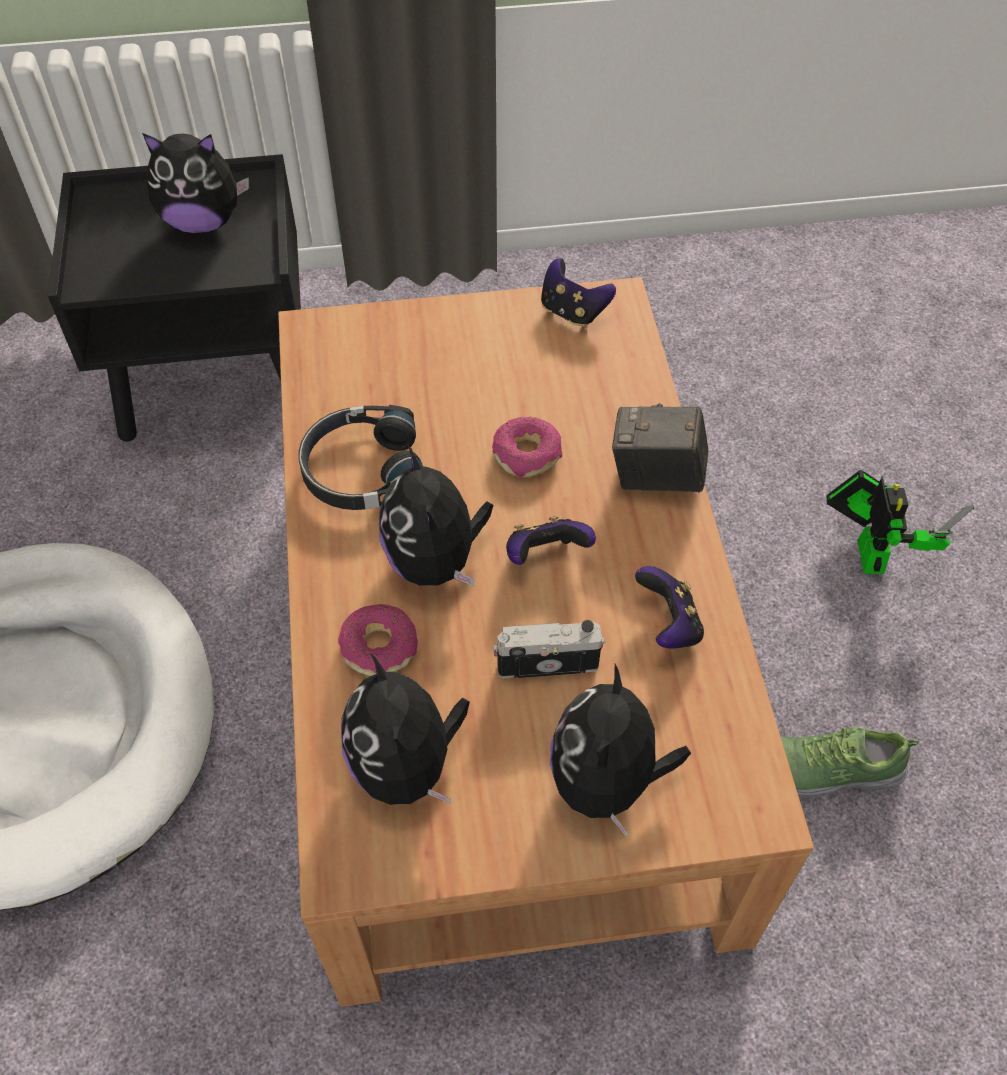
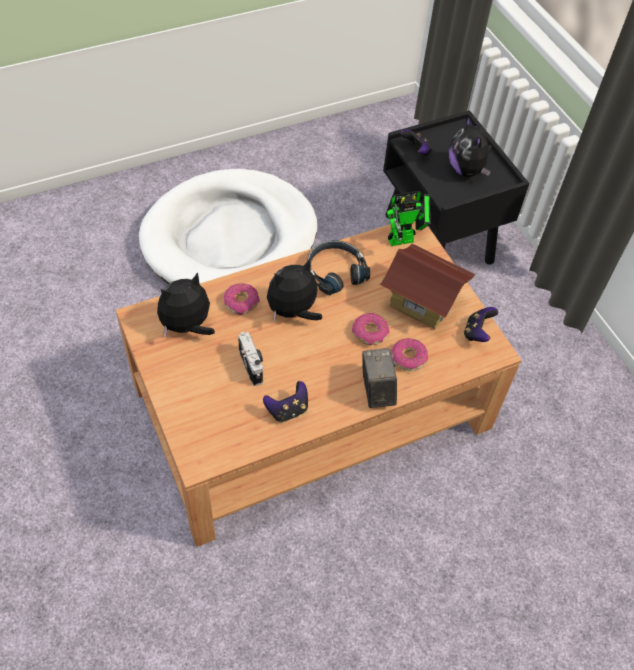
camera: 70 degrees right, 0 degrees up
(484, 364) = (422, 303): none -> toy house
(545, 555) = (311, 353): game controller -> game controller (416, 151)
(598, 415) = (408, 358): none -> donut
(607, 782) = (197, 400): plush toy -> none
(825, 768) = (304, 569): shoe -> none
(869, 550) = (461, 579): toy robot -> toy robot (404, 239)

